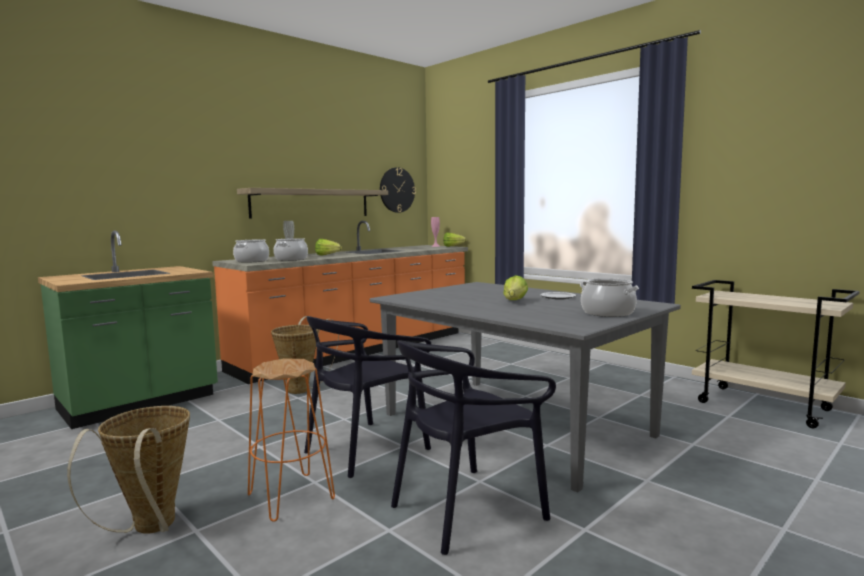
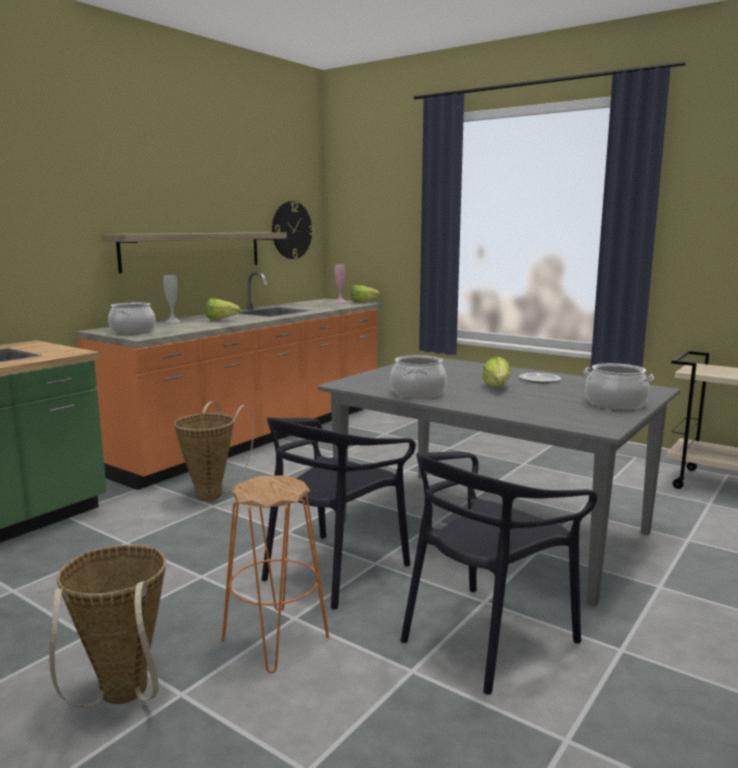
camera: 10 degrees left, 5 degrees up
(291, 259) = (182, 328): cooking pot -> cooking pot (417, 393)

